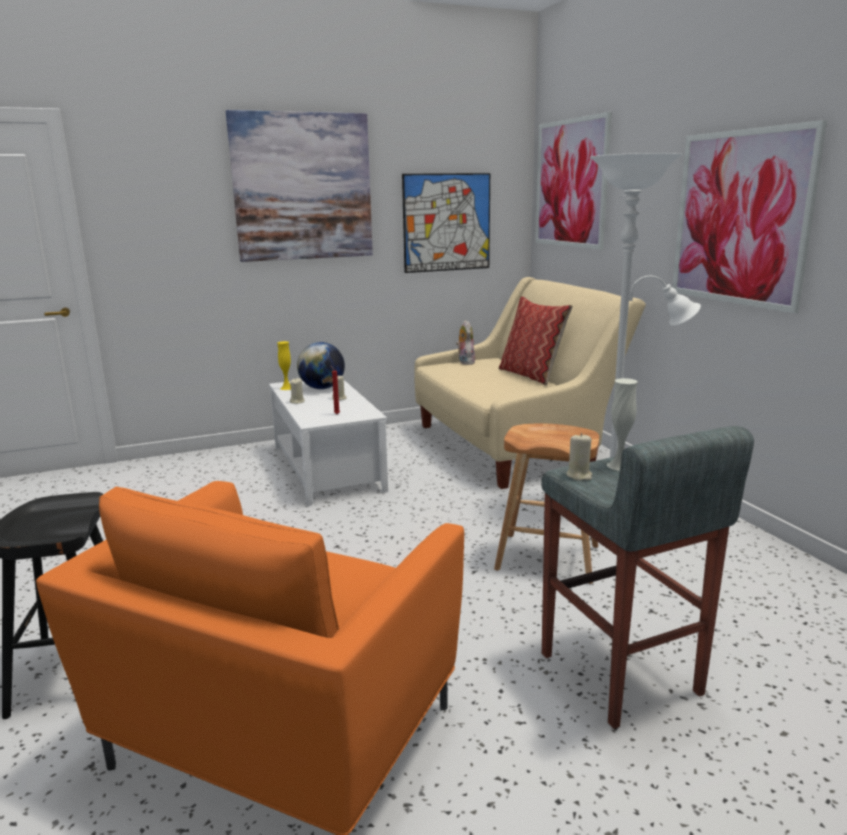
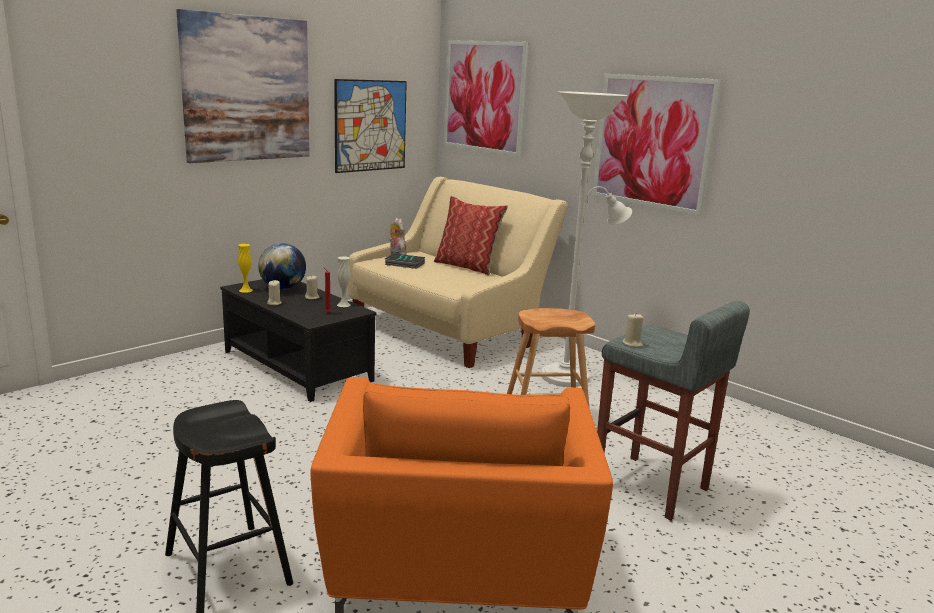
camera: 25 degrees left, 0 degrees up
(328, 468) = (298, 366): white coffee table -> black coffee table
(464, 370) = (404, 264): none -> book
(619, 466) = (649, 335): white vase -> white vase (343, 305)

